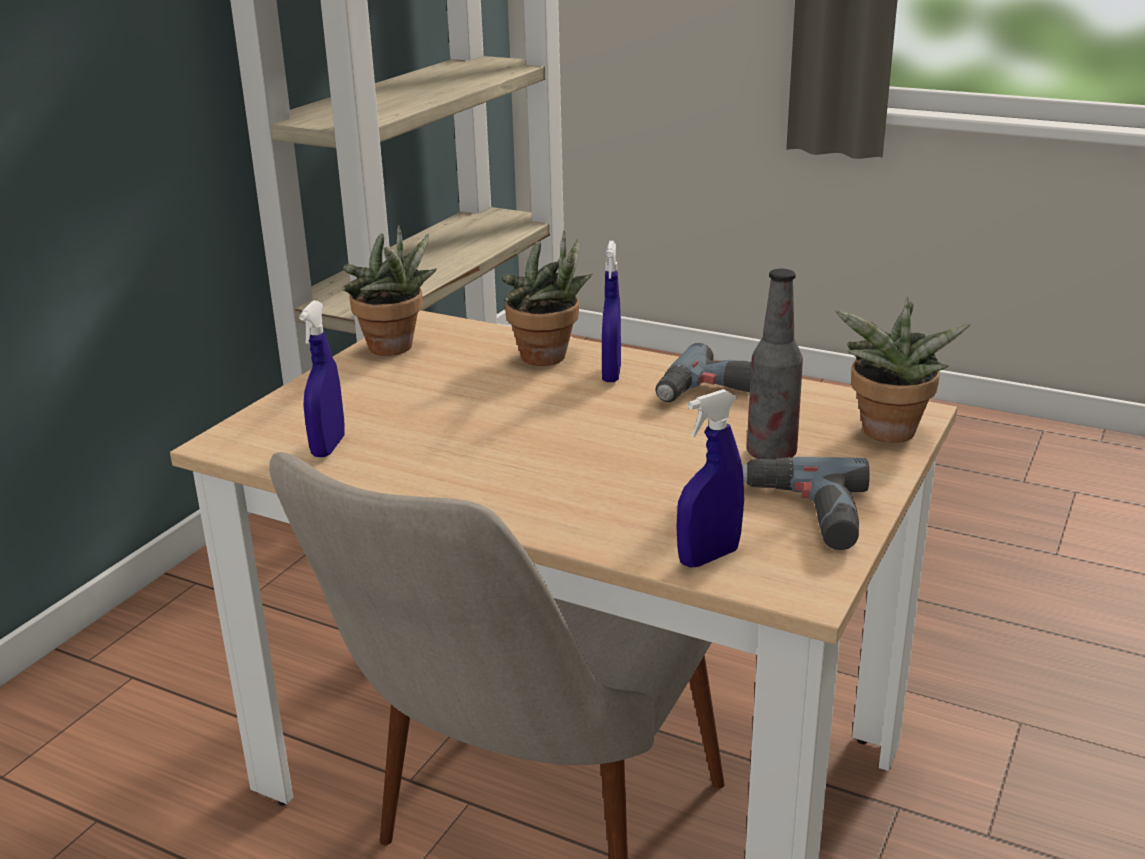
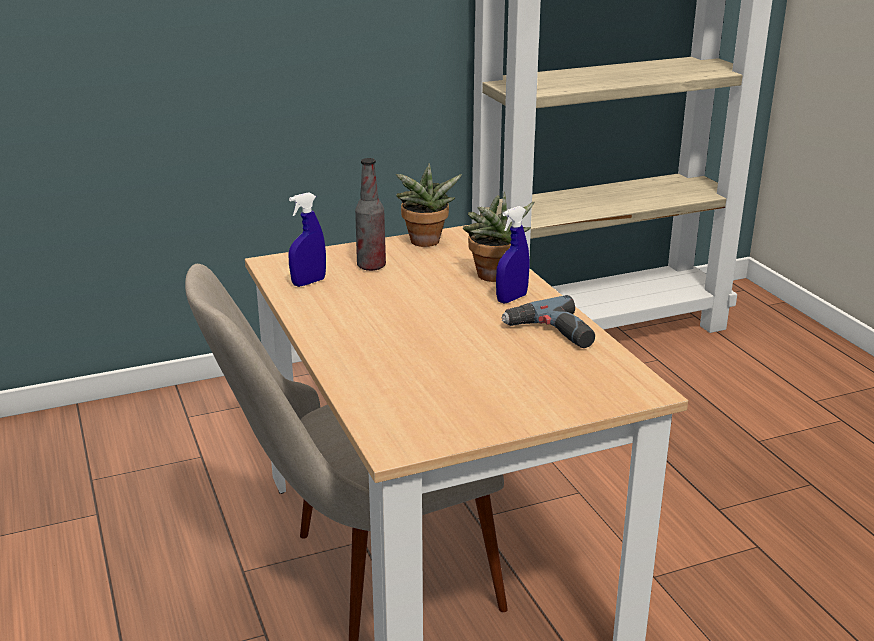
camera: 40 degrees right, 0 degrees up
(708, 557) = (378, 410): blue spray bottle -> none
(771, 454) = (513, 377): bottle -> bottle (371, 266)
(806, 514) = (468, 414): power drill -> none
(887, 435) = (603, 396): potted plant -> none

